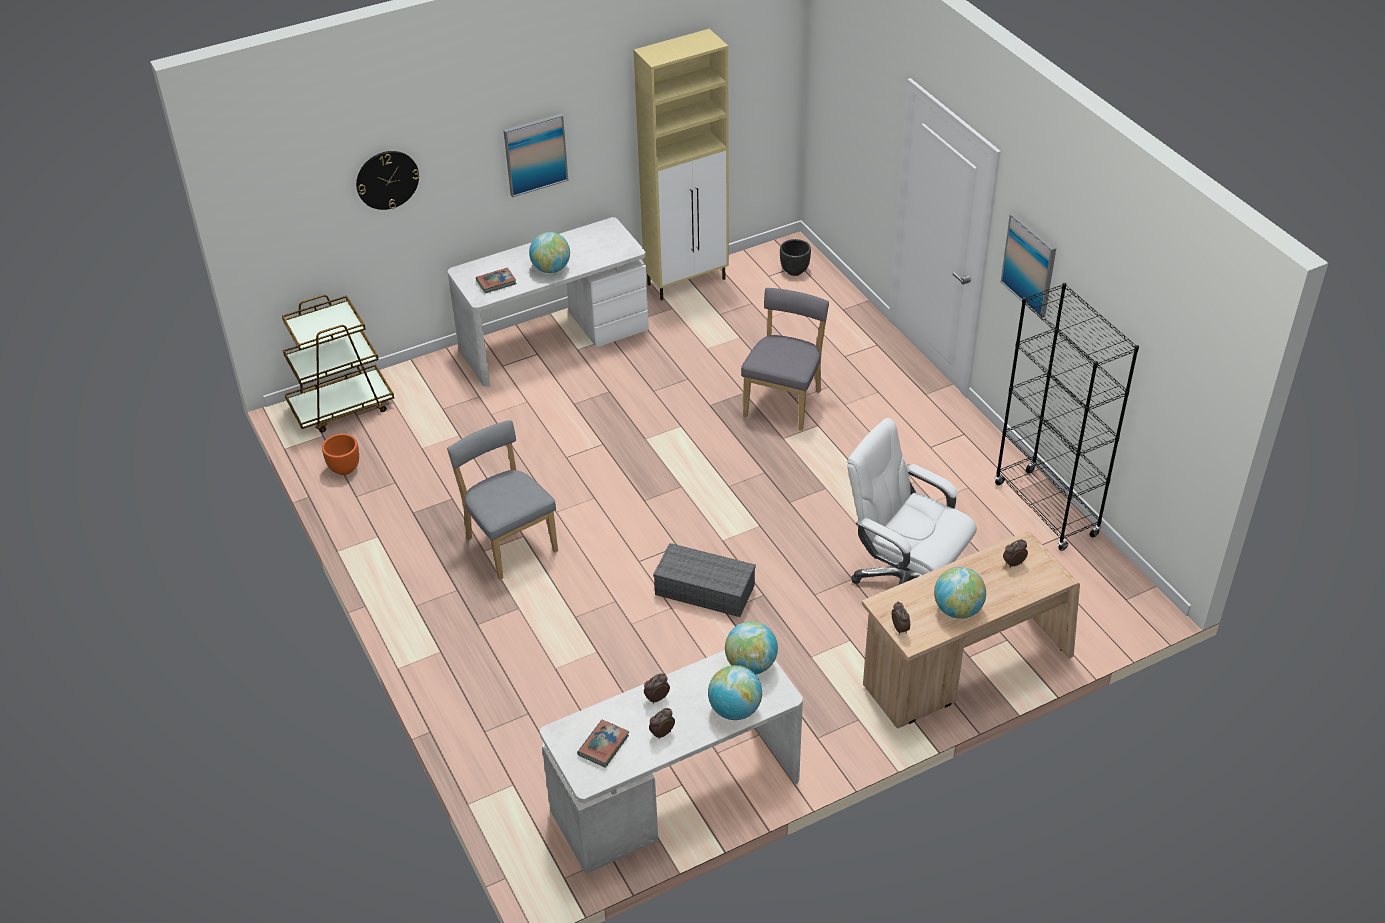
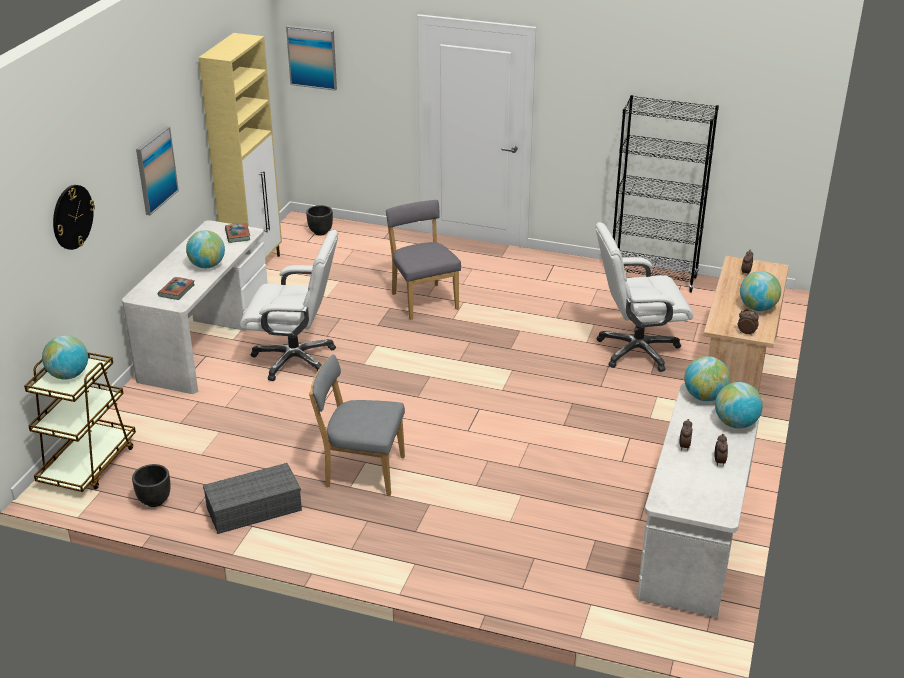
camera: 45 degrees left, 10 degrees down
(324, 323) = (69, 375): none -> globe
(344, 468) = (154, 501): orange planter -> black planter
(599, 400) = (295, 359): none -> white office chair
(603, 745) = (699, 491): book -> book (237, 235)
(706, 589) = (534, 420): grey storage box -> grey storage box (255, 508)
(1029, 264) = (585, 102): picture -> picture (312, 57)

